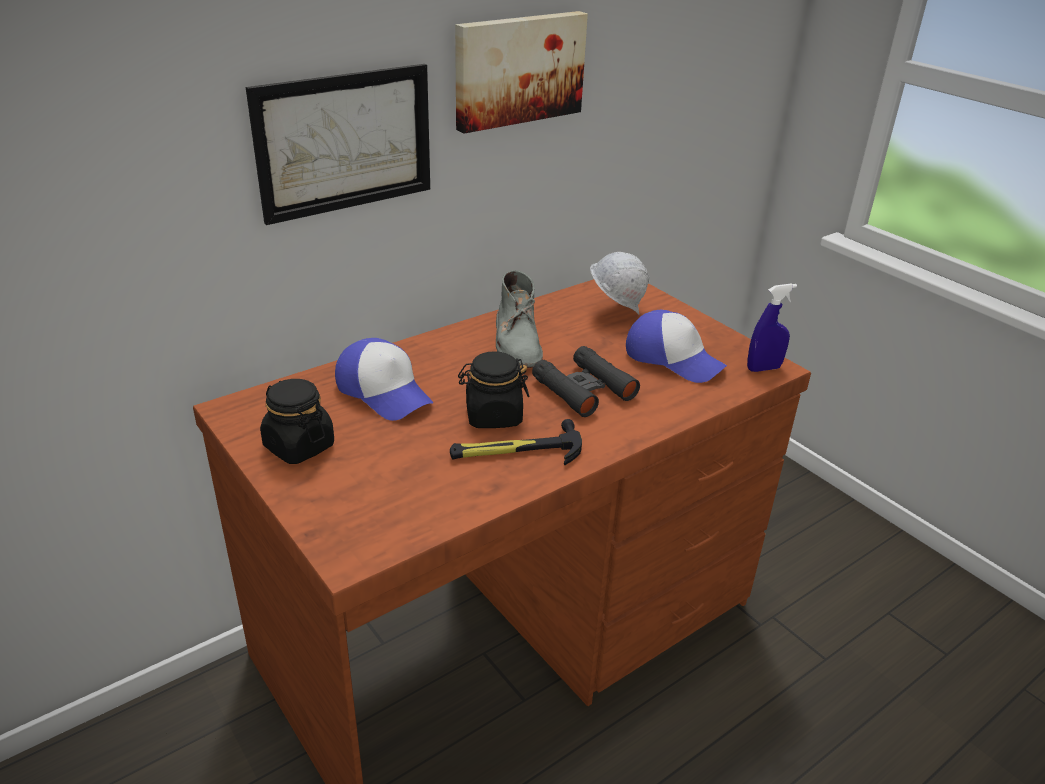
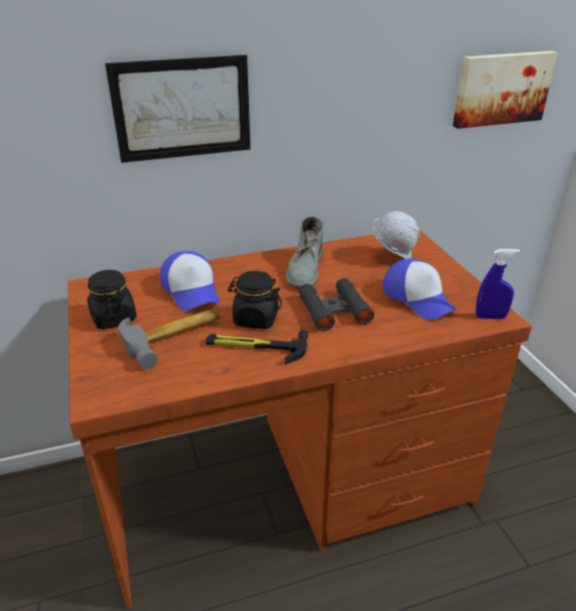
camera: 20 degrees right, 0 degrees up
(403, 459) = (175, 338): none -> hammer
(518, 69) = (326, 64): picture -> picture (501, 88)

